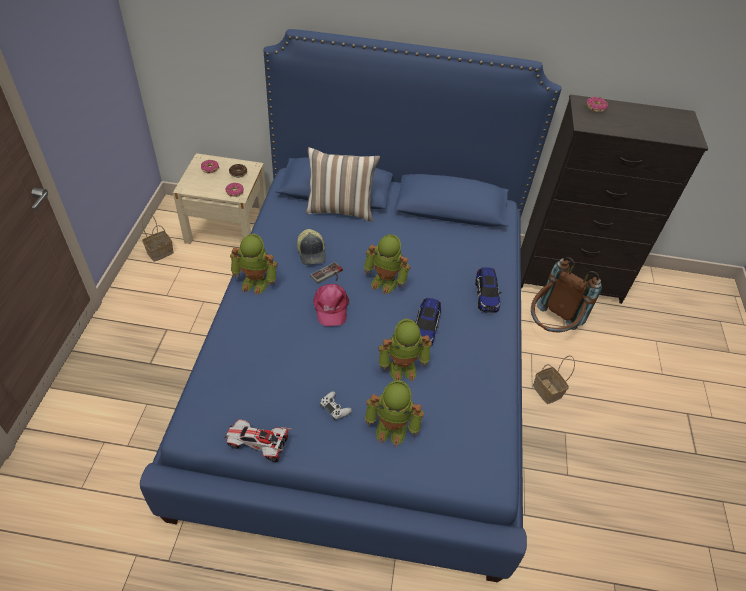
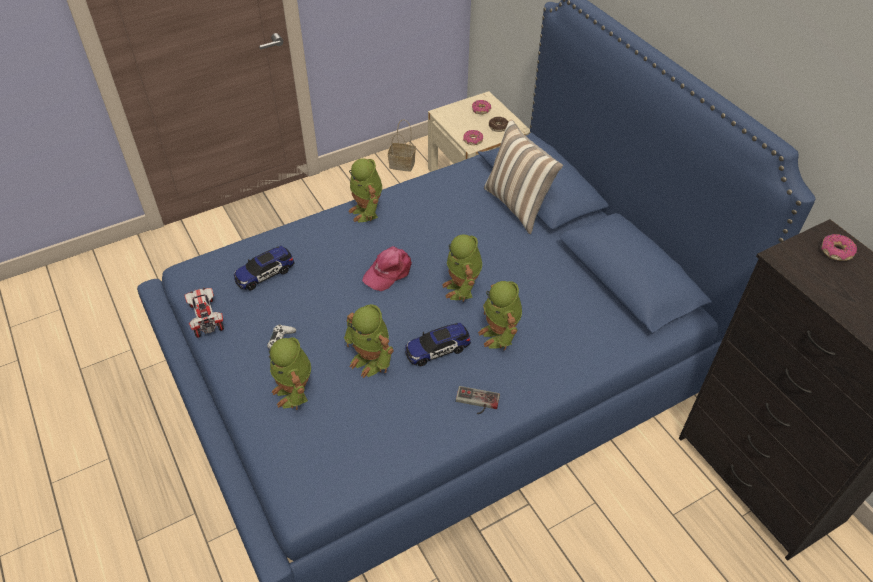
camera: 55 degrees right, 0 degrees up
(312, 252) = (440, 221): cap -> none
(328, 275) = (424, 248): game controller -> game controller (476, 402)
(442, 290) = (499, 335): none -> toy robot
(486, 295) = (534, 373): toy car -> toy car (265, 274)
(548, 391) = (559, 548): basket -> none
(550, 328) = (654, 501): brown backpack -> none

